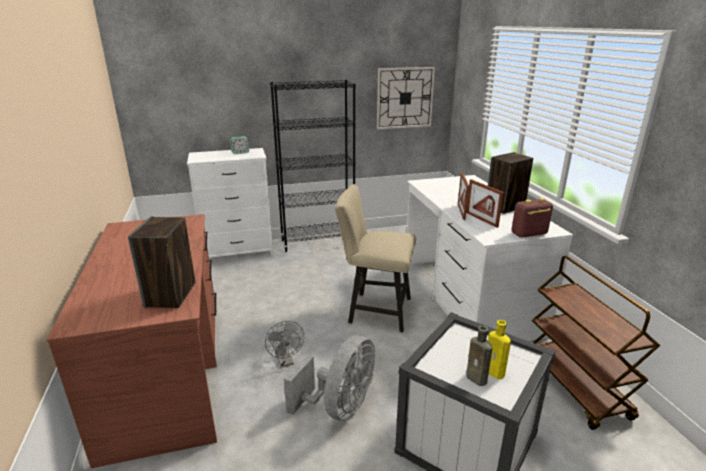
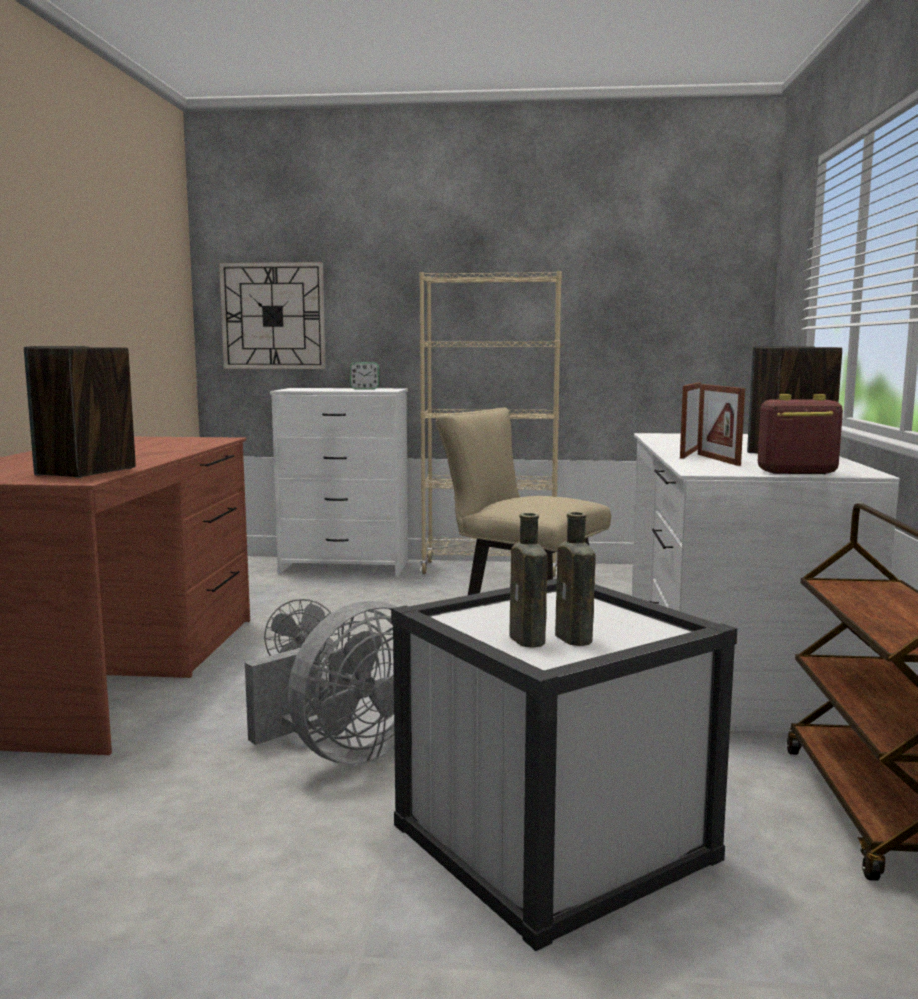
camera: 20 degrees right, 15 degrees down
(318, 242) = (490, 569): black bookcase -> beige bookcase
(405, 98) = (672, 313): wall clock -> wall clock (273, 316)
(495, 373) = (575, 639): yellow bottle -> brown bottle

